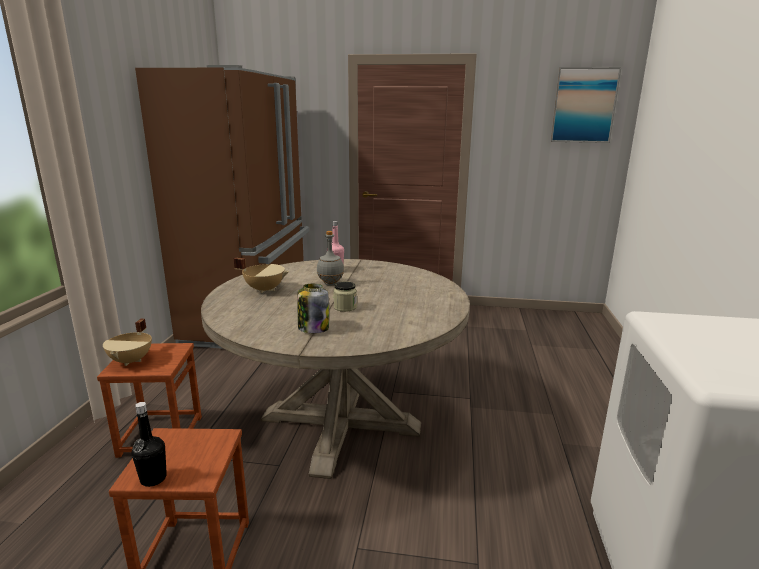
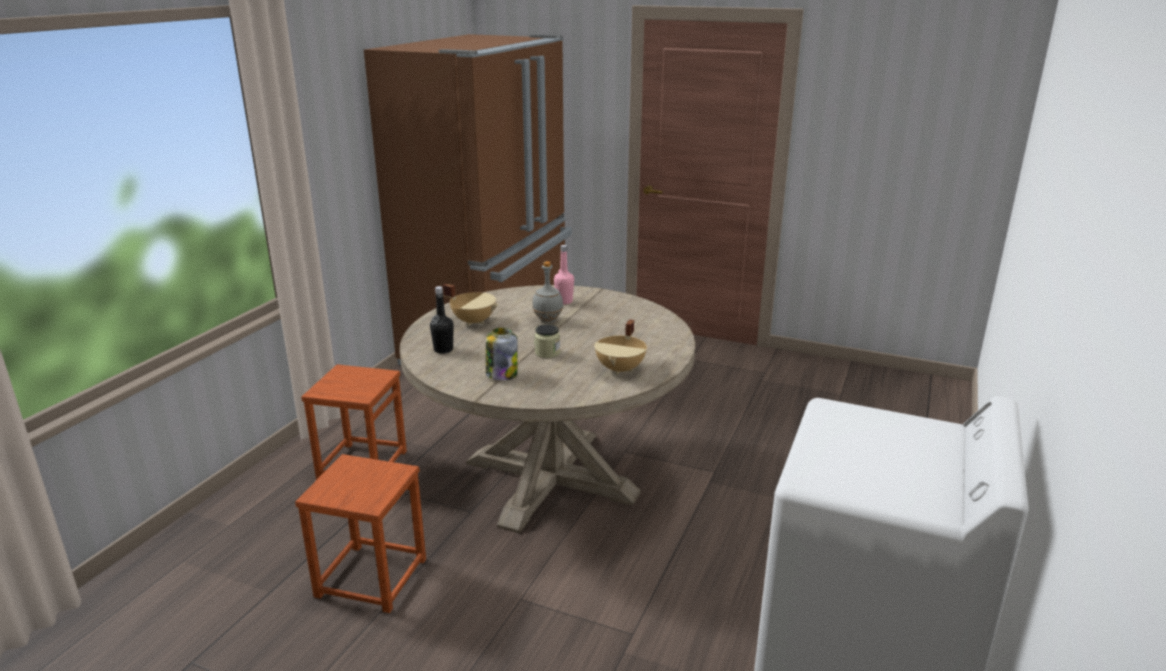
camera: 15 degrees right, 5 degrees up
(132, 361) = (336, 384): beige cooking pot -> beige cooking pot (621, 369)
(153, 478) = (332, 497): black bottle -> black bottle (443, 350)
(583, 105) = (954, 86): picture -> none

